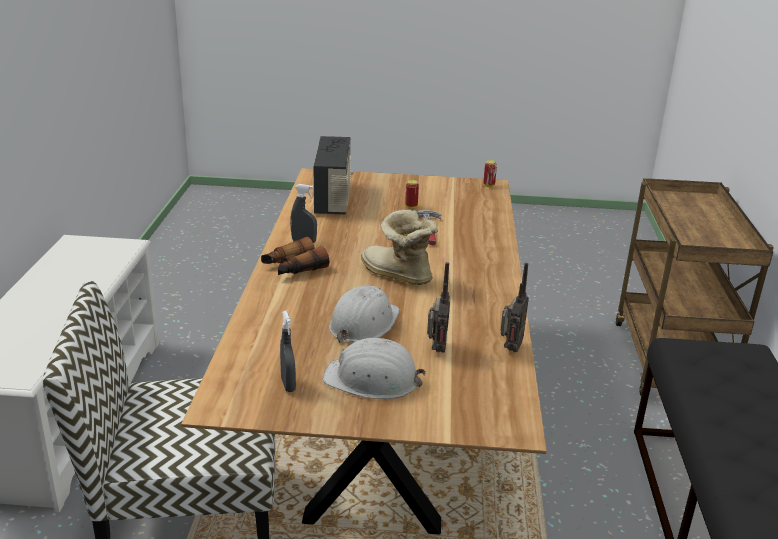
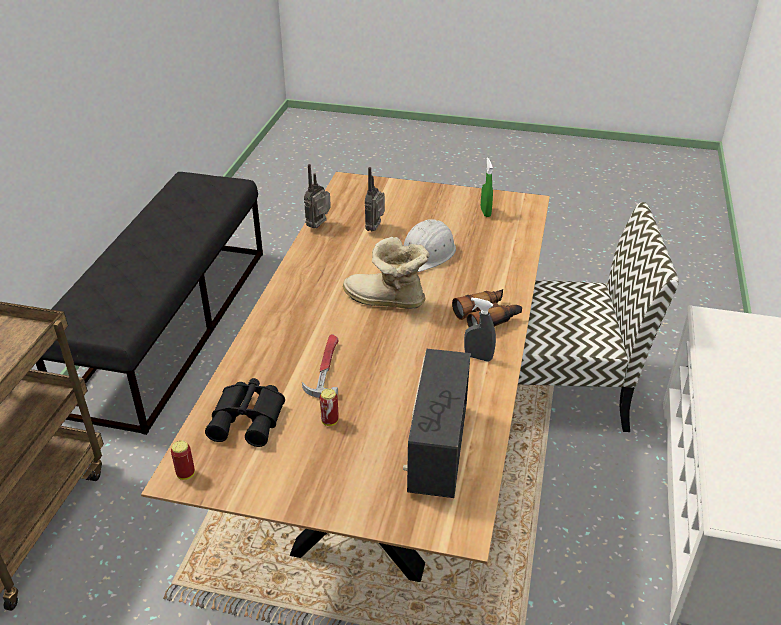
camera: 170 degrees left, 10 degrees up
(288, 385) = (485, 212): grey spray bottle -> green spray bottle
(372, 379) = (427, 212): white hard hat -> none
(396, 276) = (385, 301): boot -> boot turned 150 degrees clockwise
(468, 206) = (249, 418): none -> black binoculars

